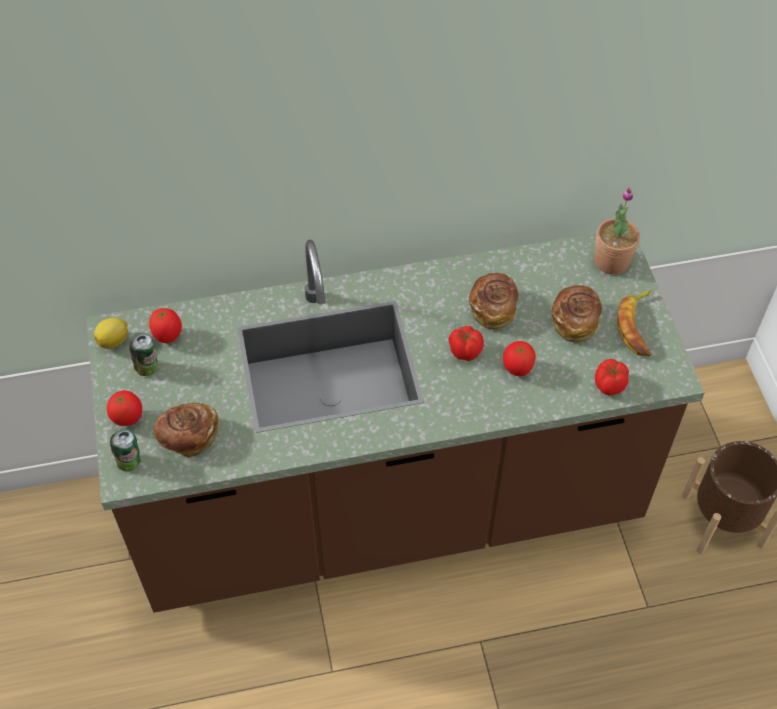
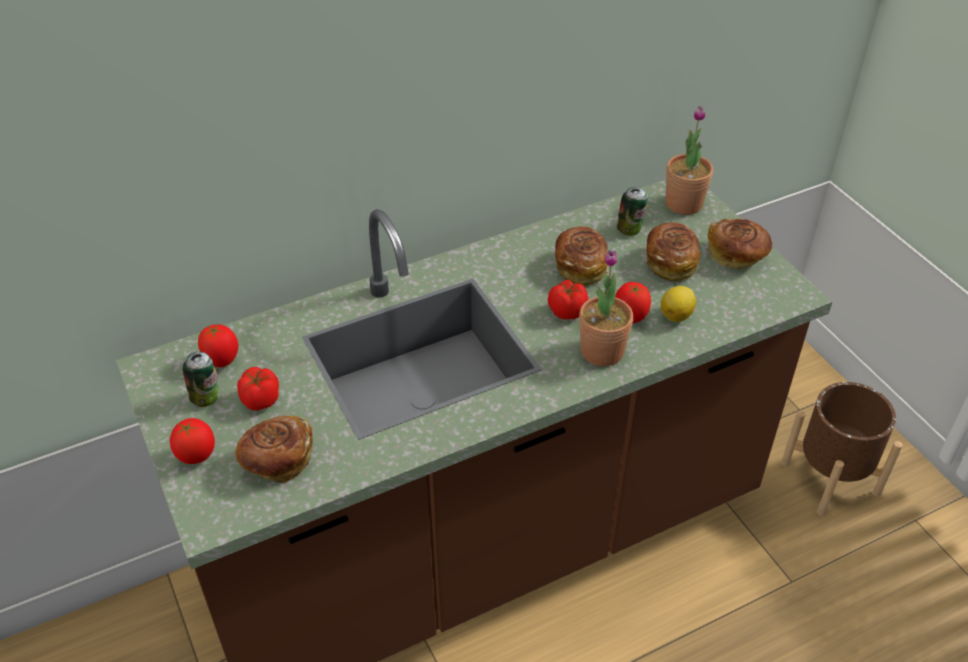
camera: 15 degrees left, 10 degrees down
(114, 341) = (158, 378): lemon -> lemon (677, 315)
(130, 462) = (212, 504): can -> can (630, 229)
(480, 396) = (602, 351): none -> potted plant
(609, 385) = (733, 314): tomato -> tomato (260, 400)
(637, 327) = (737, 255): banana -> bread

